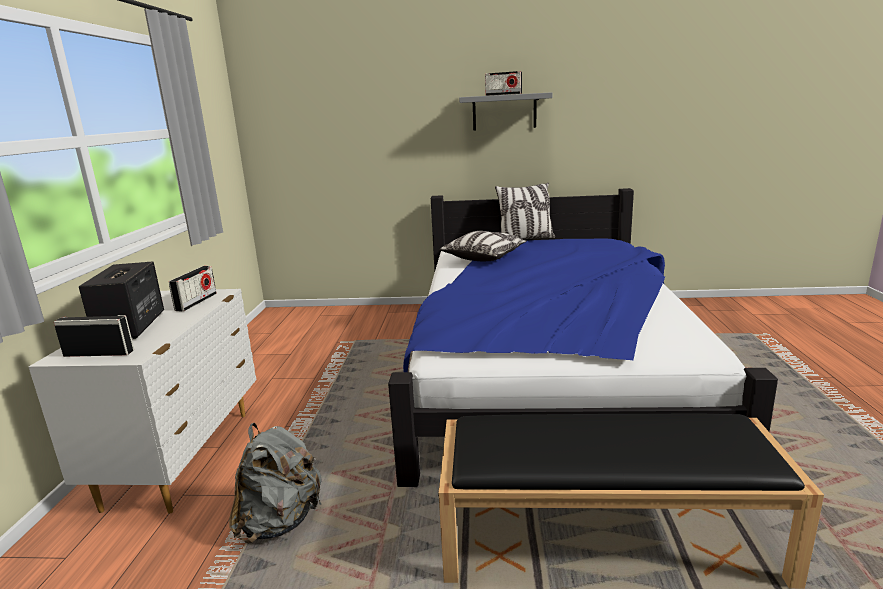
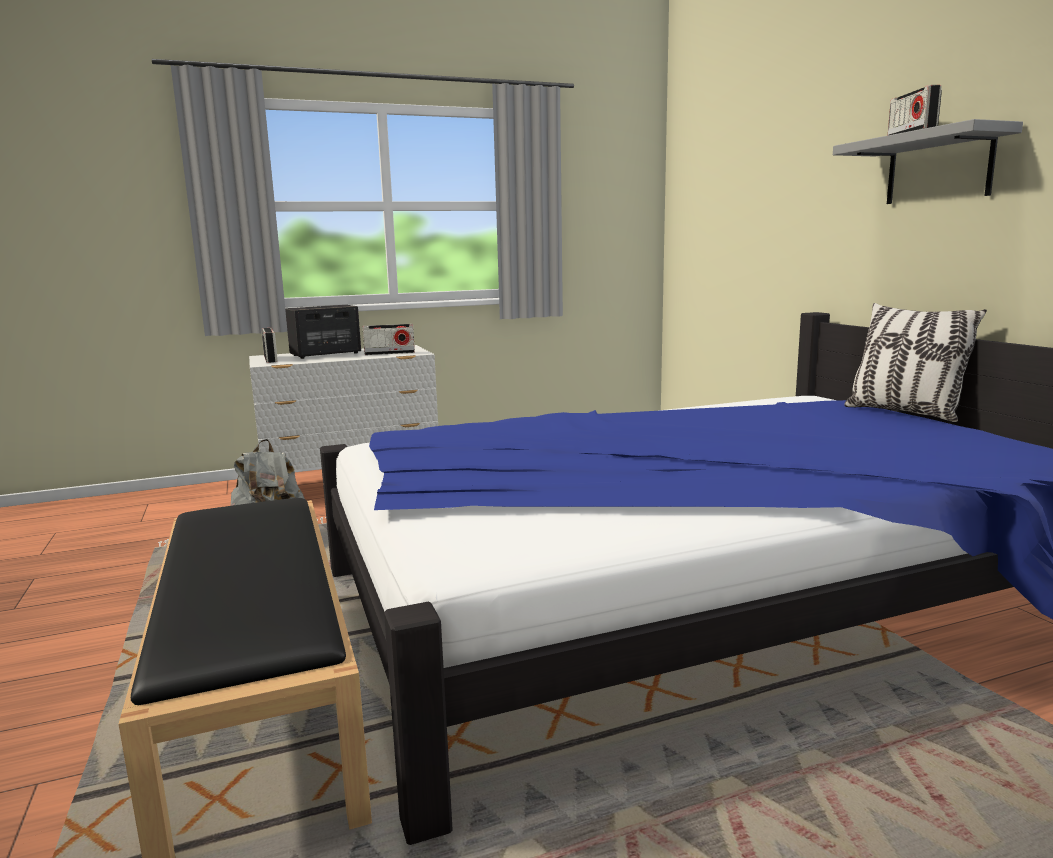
camera: 65 degrees right, 5 degrees down
(484, 257) = (752, 408): pillow -> none

